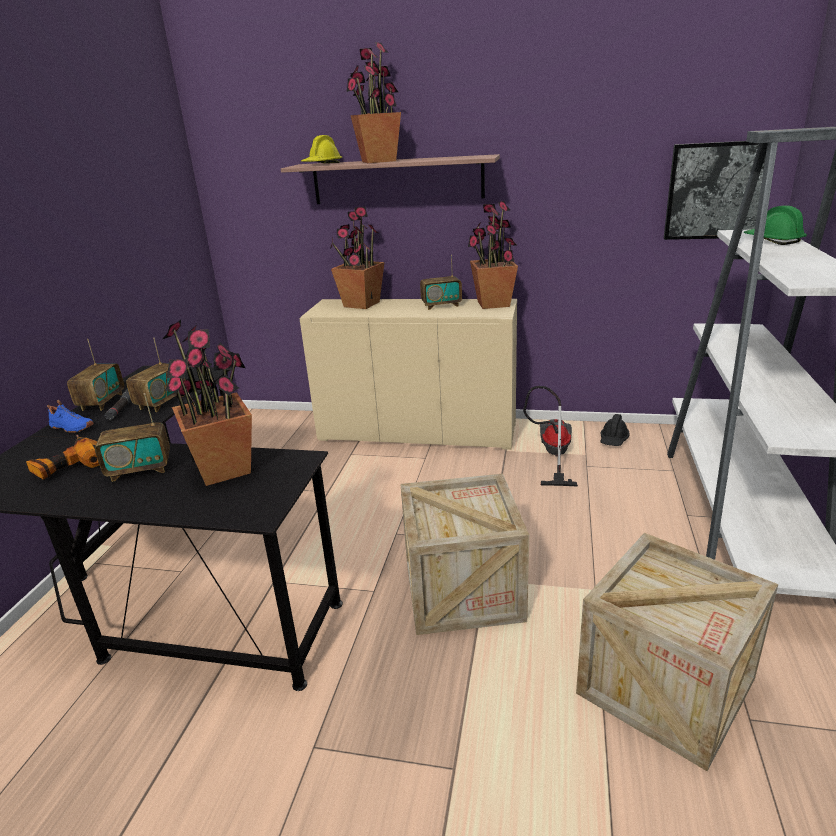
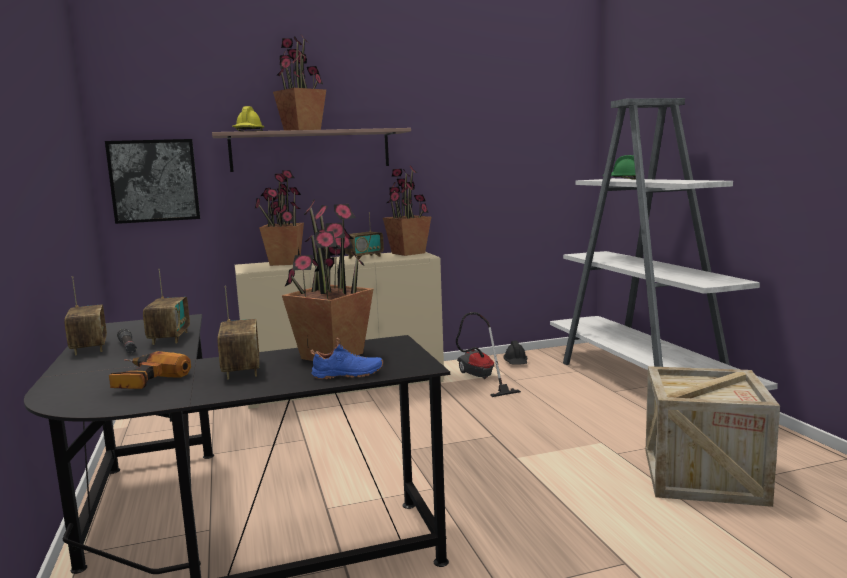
camera: 30 degrees left, 15 degrees down
(71, 428) = (88, 365): blue shoe -> blue shoe (348, 375)
(140, 470) = (241, 370): radio -> radio turned 60 degrees counterclockwise
(463, 590) = (507, 468): crate -> none
(716, 191) = (554, 160): picture -> picture (154, 181)

